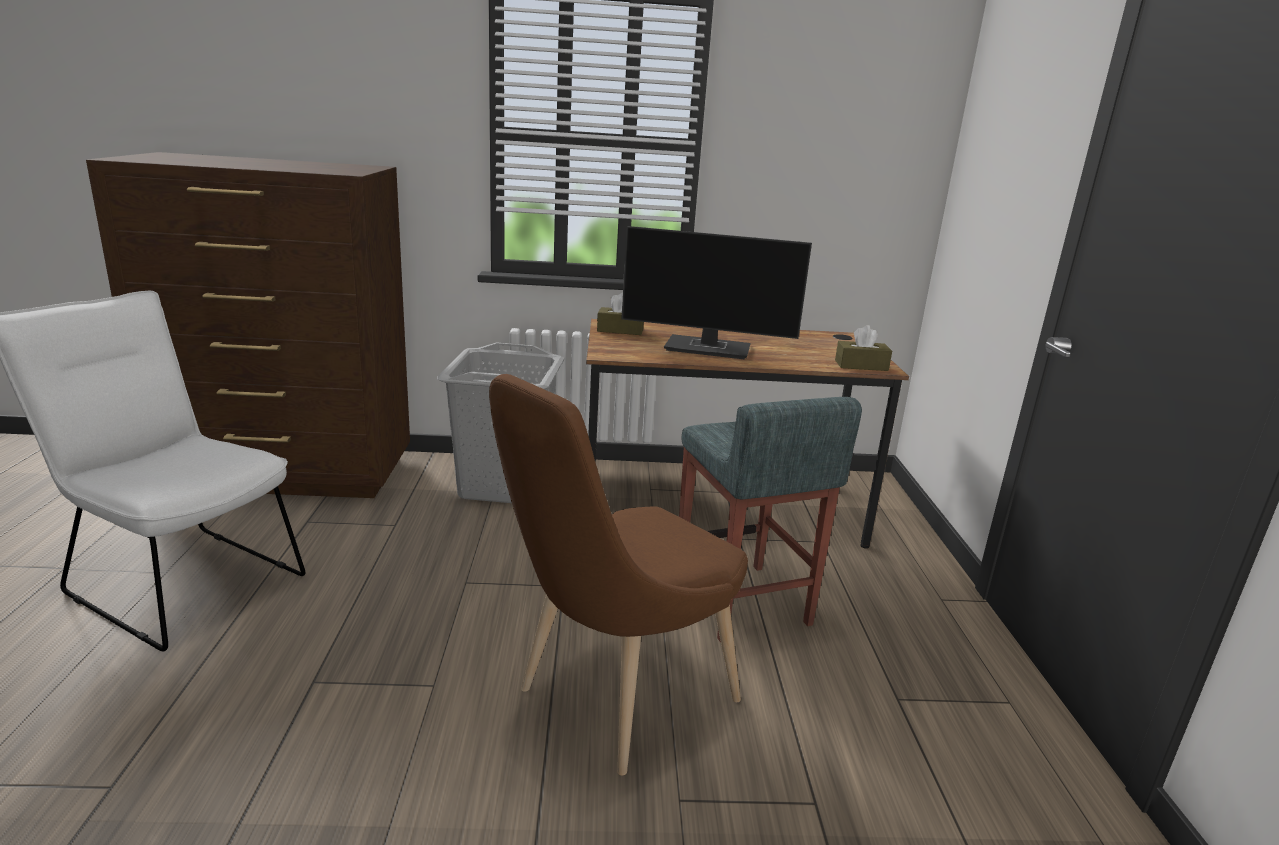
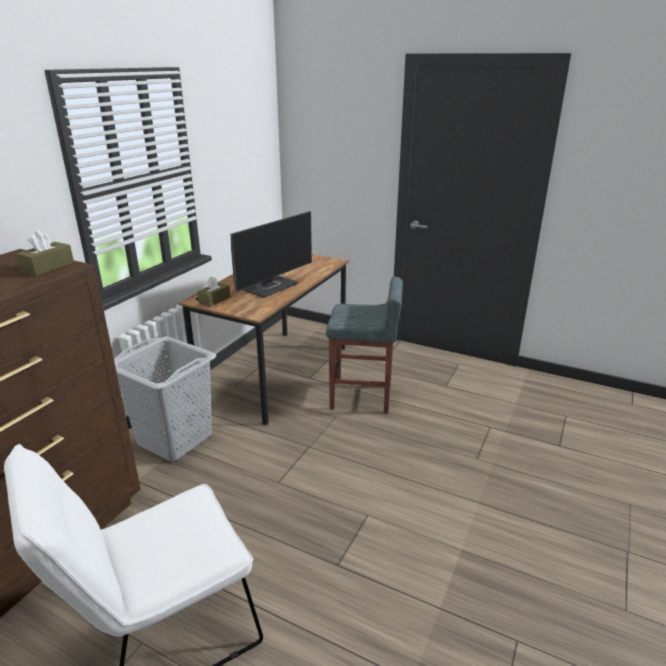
camera: 60 degrees left, 5 degrees up
(616, 700) = (410, 456): brown chair -> none
(861, 365) = (328, 264): brown tissue box -> brown tissue box (48, 267)

